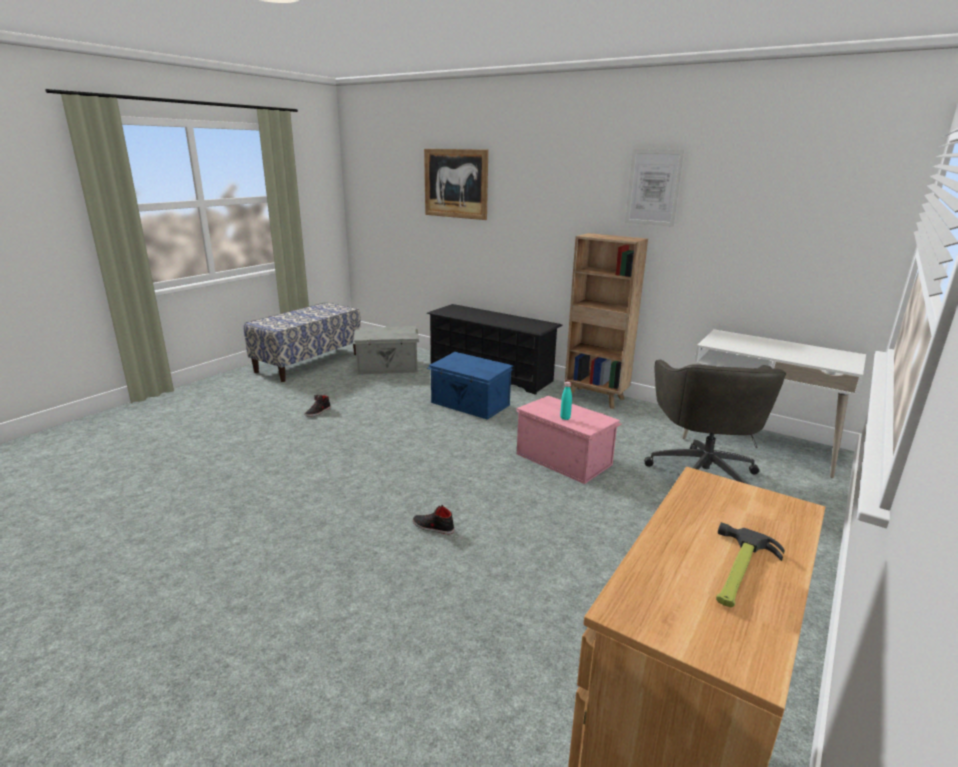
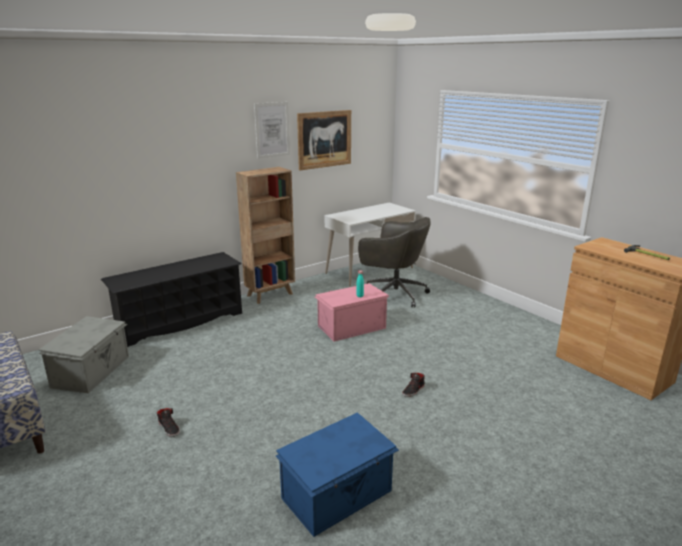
camera: 70 degrees left, 0 degrees up
(455, 183) = (80, 152): picture -> picture (324, 139)
(470, 404) = (233, 343): blue storage box -> blue storage box (338, 495)

